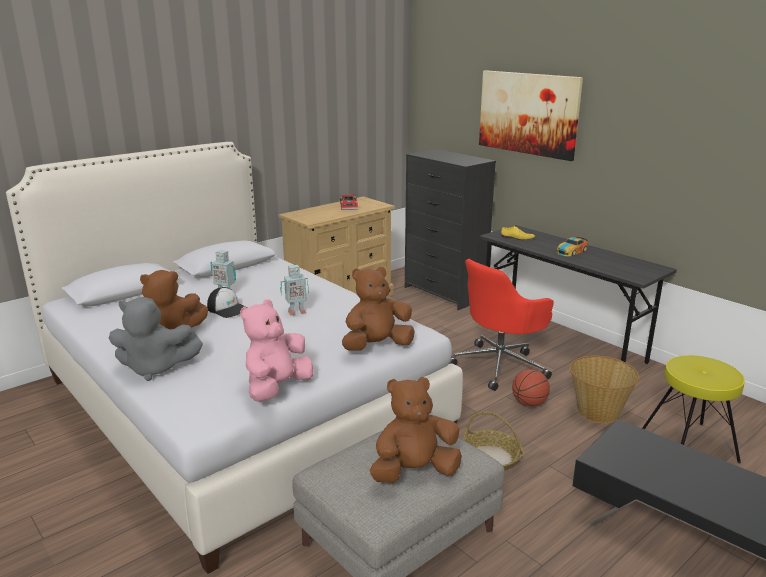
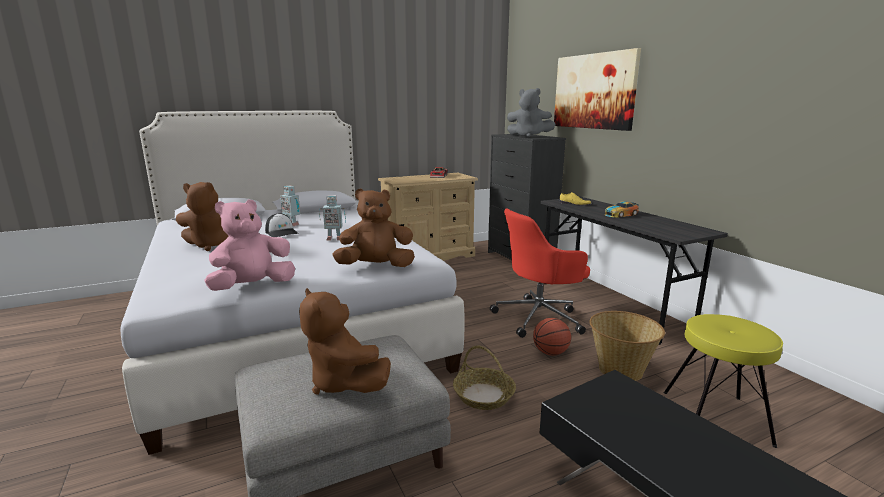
camera: 15 degrees right, 5 degrees down
(155, 368) = (177, 263): grey plush toy -> grey plush toy (528, 136)
(414, 472) = (344, 383): brown plush toy -> brown plush toy turned 120 degrees counterclockwise

